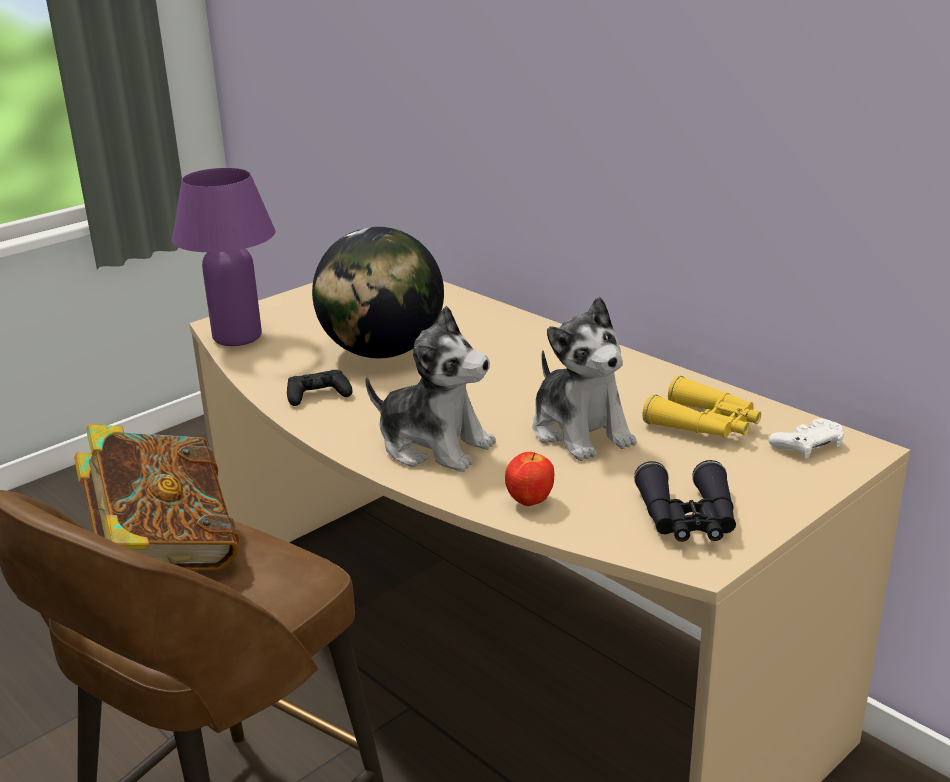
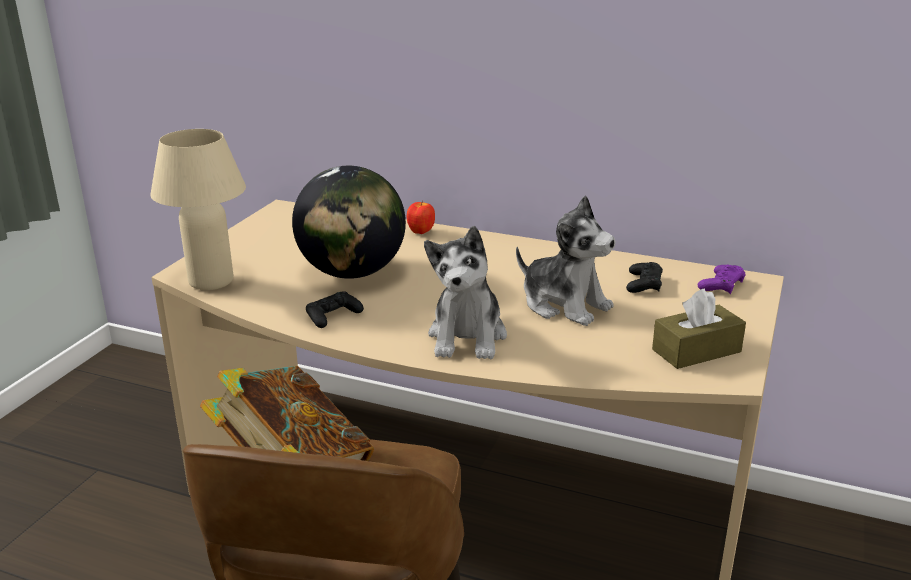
camera: 25 degrees left, 0 degrees up
(237, 337) = (211, 281): purple table lamp -> beige table lamp
(434, 446) = (467, 337): plush toy -> plush toy turned 90 degrees clockwise
(529, 501) = (579, 362): apple -> apple (420, 232)
(687, 519) = (696, 351): black binoculars -> brown tissue box
(705, 425) = (644, 284): yellow binoculars -> black game controller
(807, 445) = (721, 285): white game controller -> purple game controller

